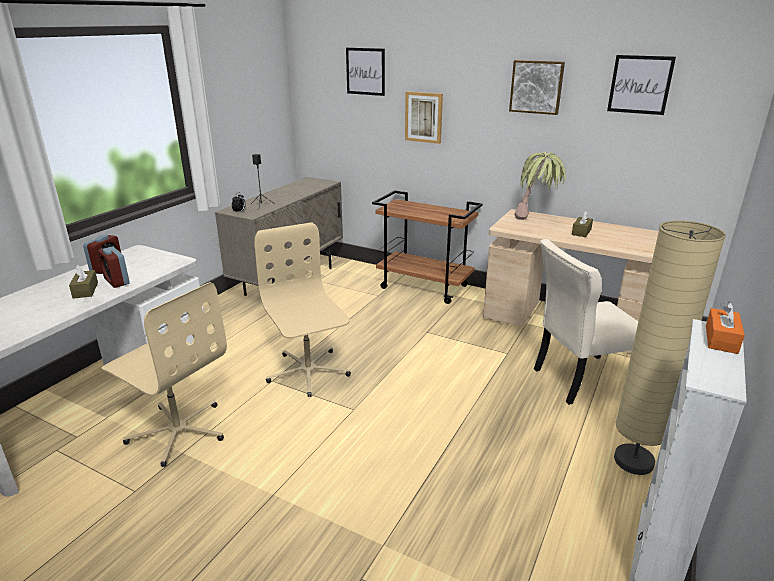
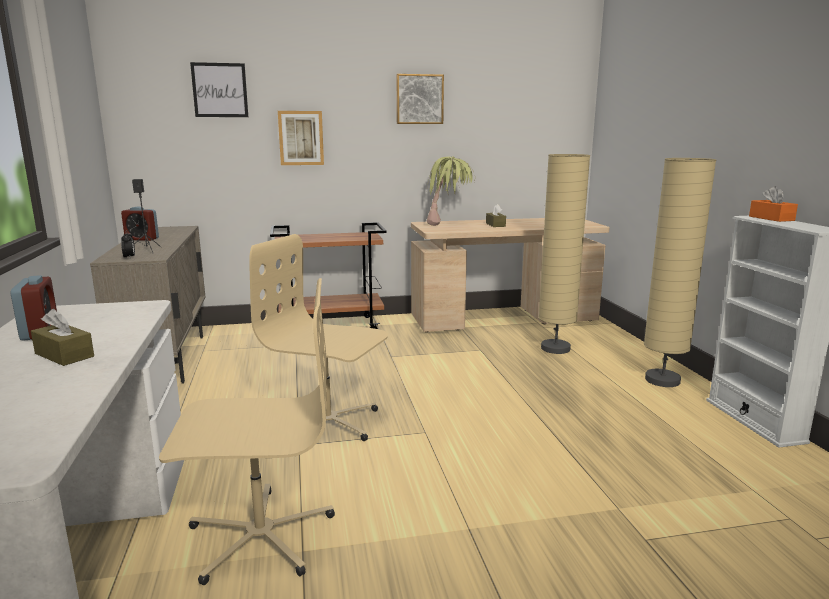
camera: 40 degrees left, 10 degrees down
(117, 281) = (97, 337): alarm clock -> alarm clock (142, 239)
(579, 379) = (555, 348): beige chair -> beige floor lamp
(640, 84) = (506, 93): picture -> none

